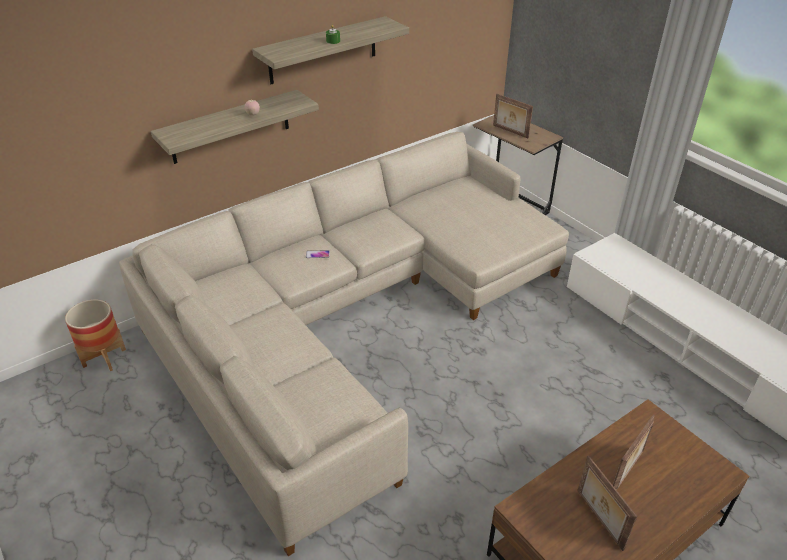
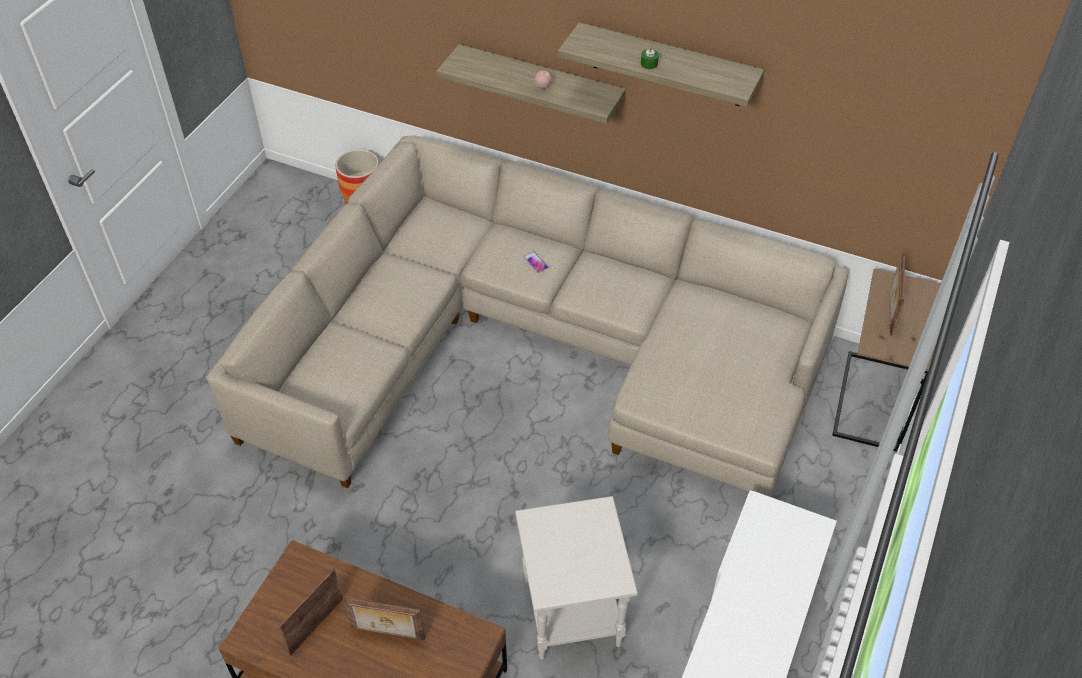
camera: 60 degrees right, 10 degrees up
(597, 393) = (574, 613): none -> white side table

